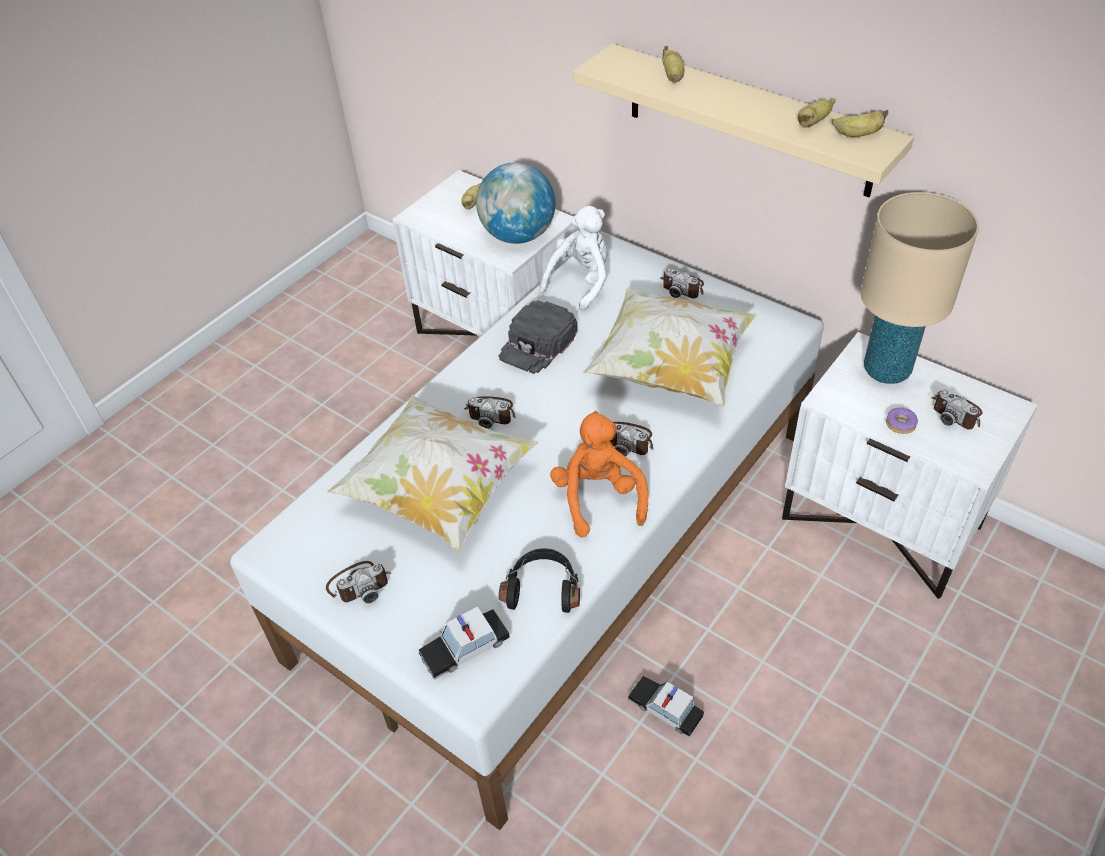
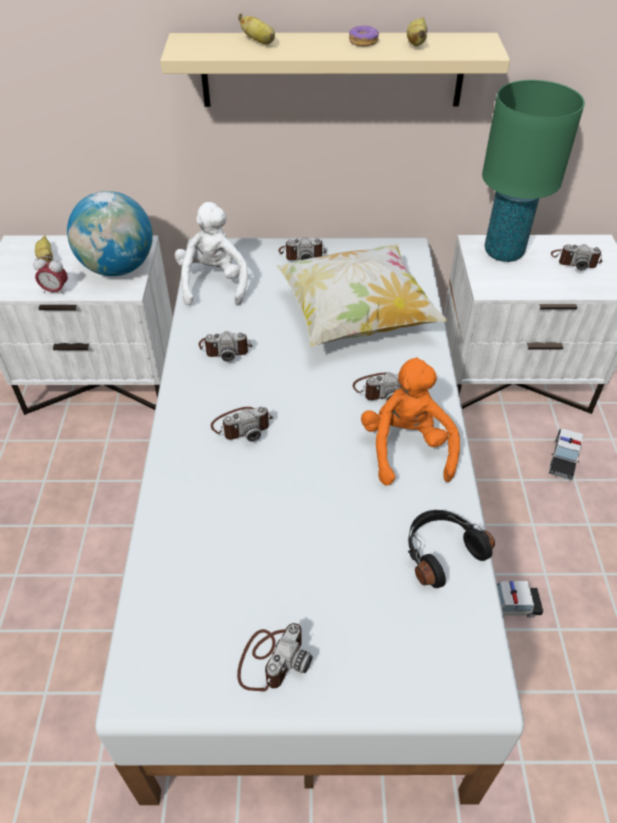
camera: 40 degrees left, 0 degrees up
(439, 491) = (263, 521): pillow -> none
(456, 236) = (55, 291): none -> alarm clock
(464, 648) = (432, 652): toy car -> toy car (563, 458)
(538, 343) = (225, 348): black cap -> camera
(598, 498) = (406, 448): orange plush toy -> orange plush toy turned 45 degrees clockwise
(857, 135) = (459, 41): banana -> none
(887, 370) = (504, 252): beige table lamp -> green table lamp
(900, 424) = (551, 284): donut -> donut (363, 42)

